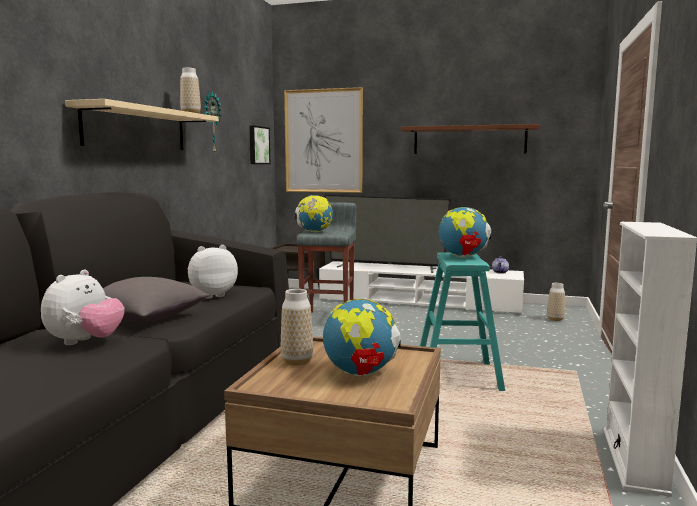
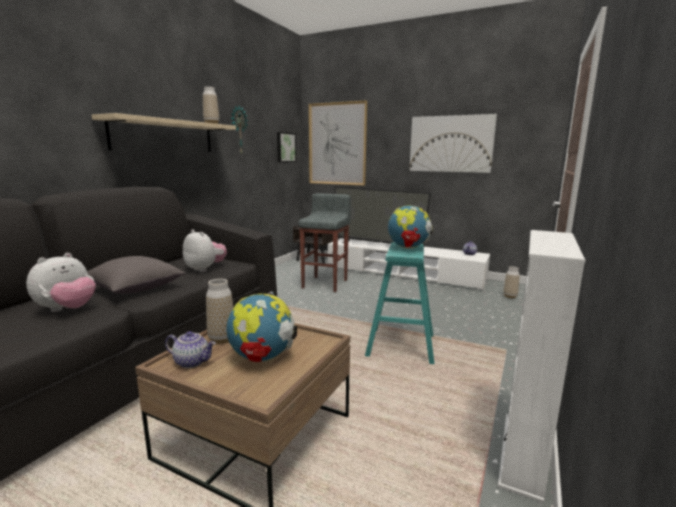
camera: 10 degrees right, 5 degrees up
(212, 295) = (205, 269): plush toy -> plush toy turned 60 degrees clockwise
(284, 382) = (192, 362): none -> teapot
(314, 232) = (314, 217): globe -> none
(469, 140) = (450, 144): brown shelf -> picture

